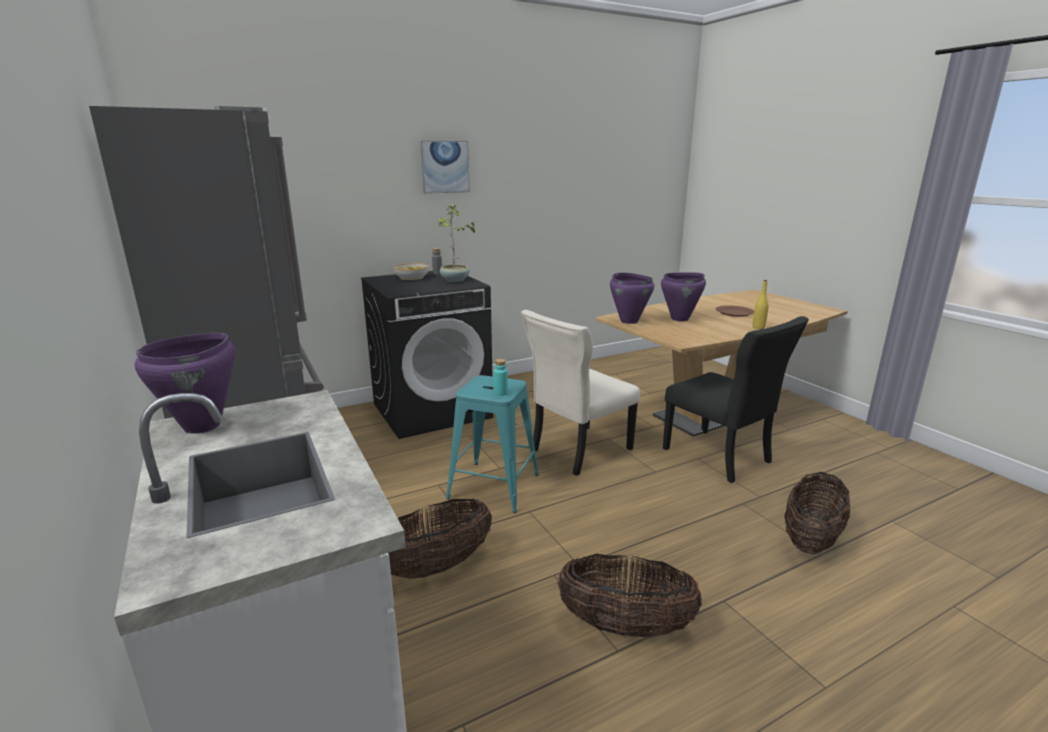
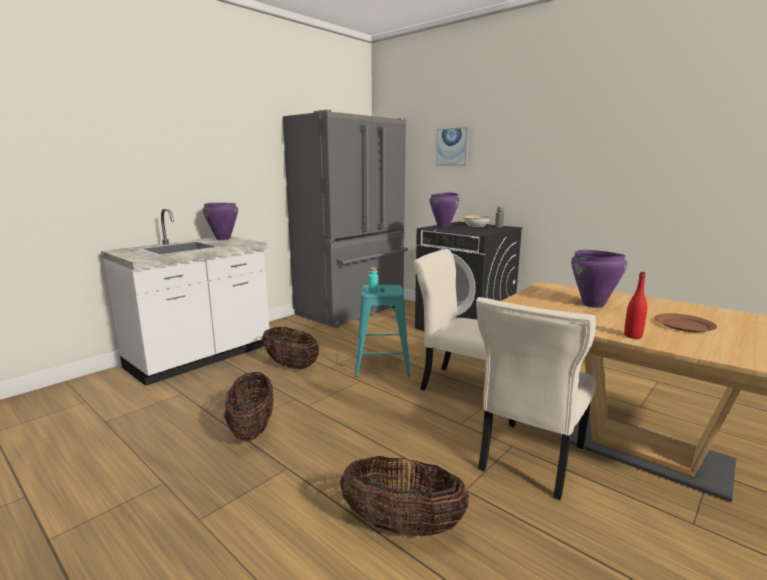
camera: 70 degrees right, 5 degrees down
(444, 167) = (529, 143): picture -> picture (452, 147)
(455, 280) = (484, 230): potted plant -> none
(629, 321) = (545, 290): purple cooking pot -> purple cooking pot (443, 226)
(719, 457) = (530, 460): black chair -> beige chair
(758, 327) = (633, 336): yellow bottle -> red bottle

